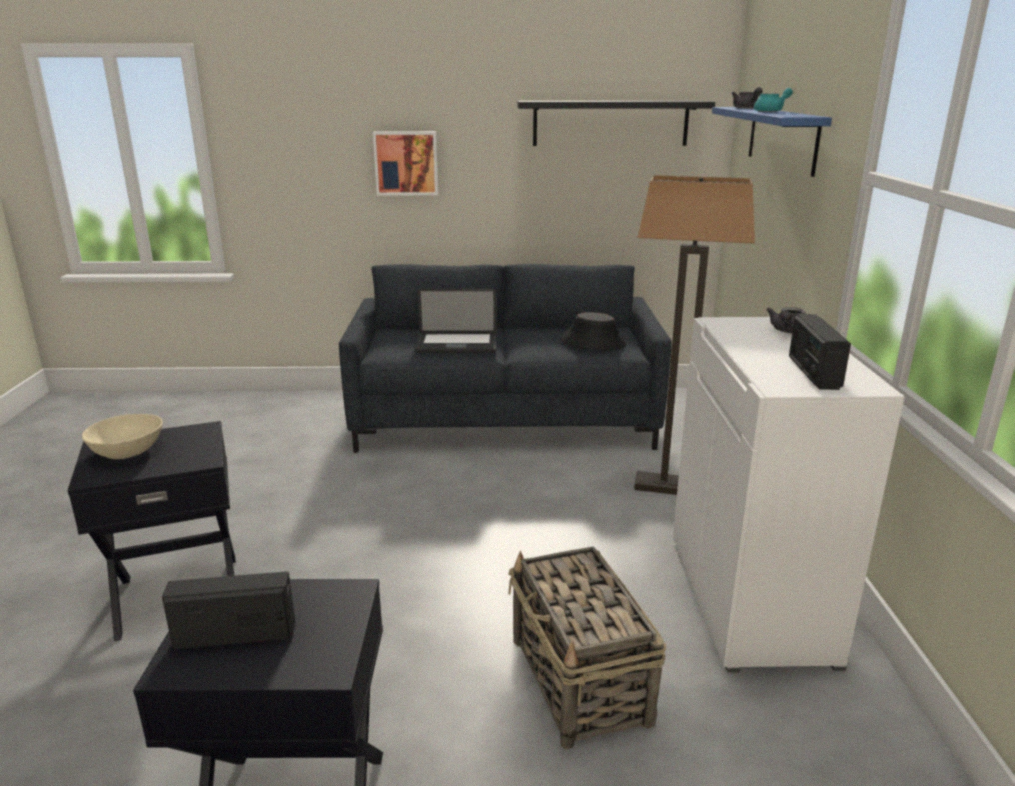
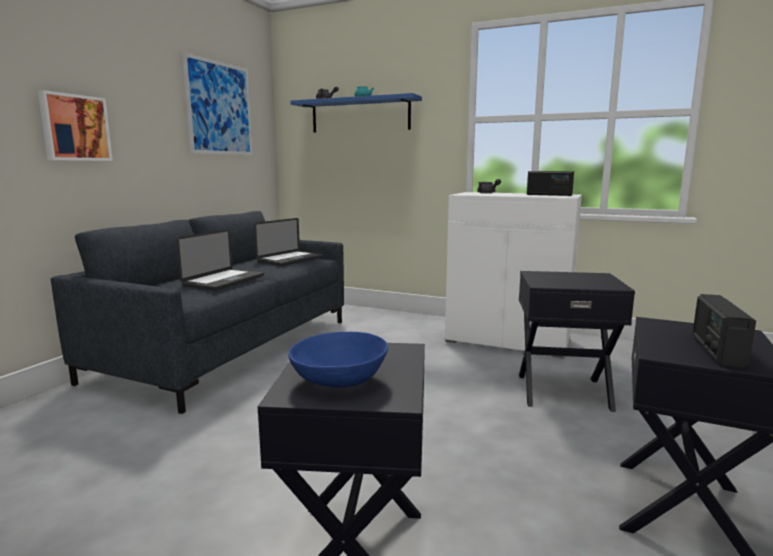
camera: 65 degrees left, 10 degrees down
(128, 451) = (340, 380): beige bowl -> blue bowl
(580, 681) = (563, 391): basket -> black side table
(593, 342) = (290, 259): black hat -> laptop
(610, 123) = (220, 108): black shelf -> picture
(672, 487) = (388, 329): floor lamp -> none

